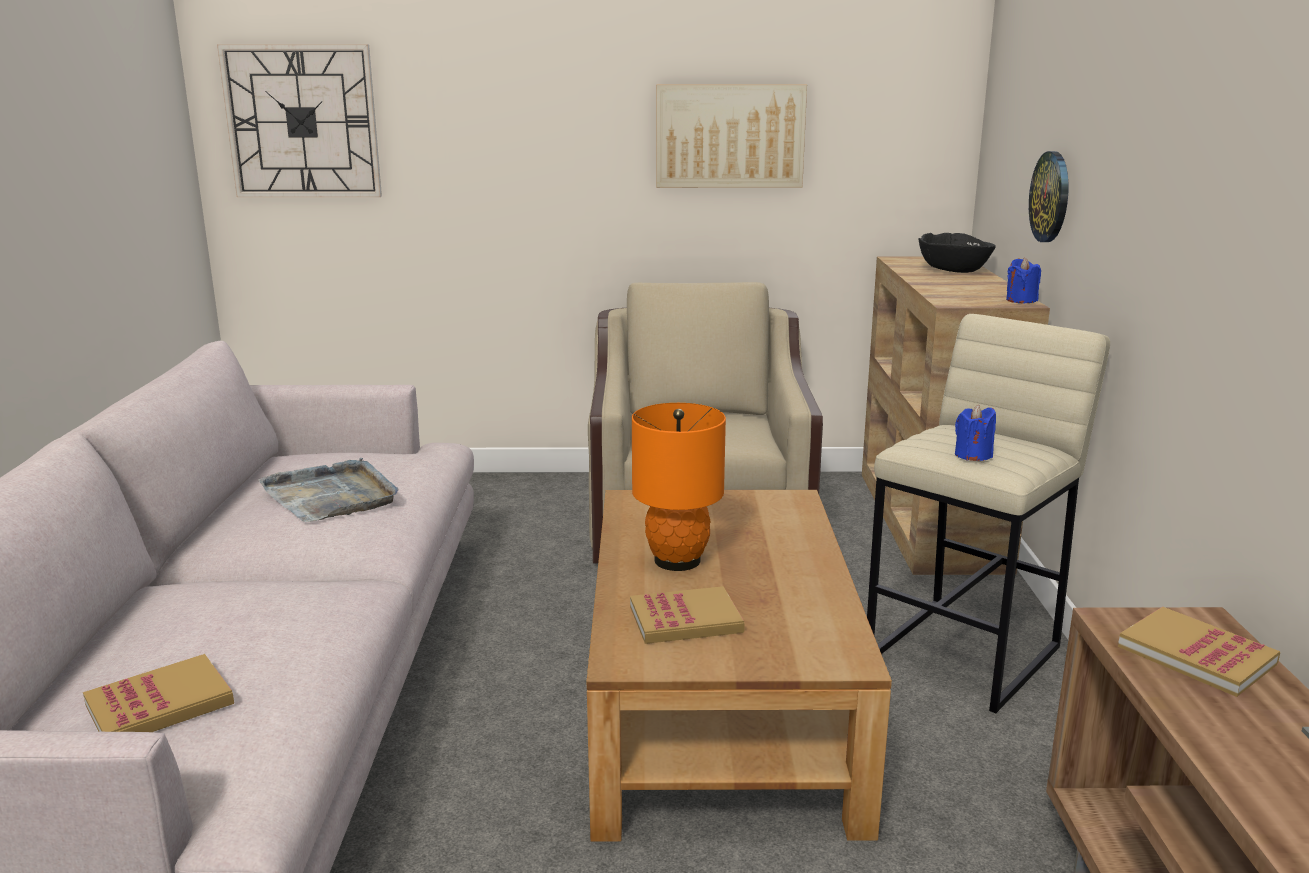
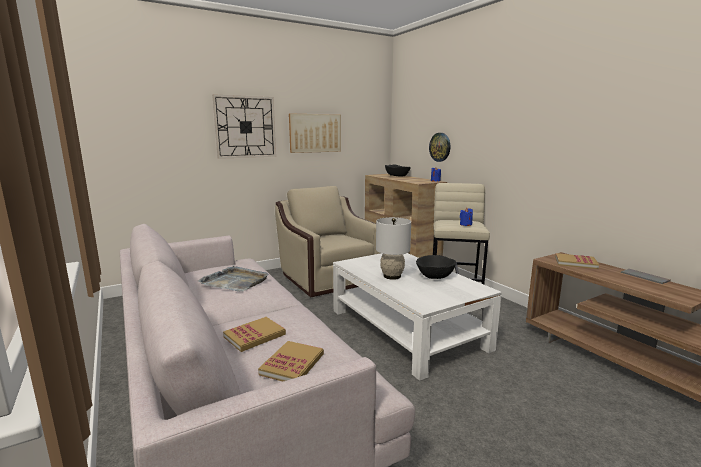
camera: 30 degrees left, 5 degrees down
(302, 122) = (135, 127): wall clock -> wall clock (245, 127)
(678, 560) = (392, 276): orange table lamp -> white table lamp
(685, 620) = (423, 291): book -> book (254, 336)
(719, 704) = (406, 328): brown coffee table -> white coffee table
(783, 586) = (434, 276): none -> black bowl

